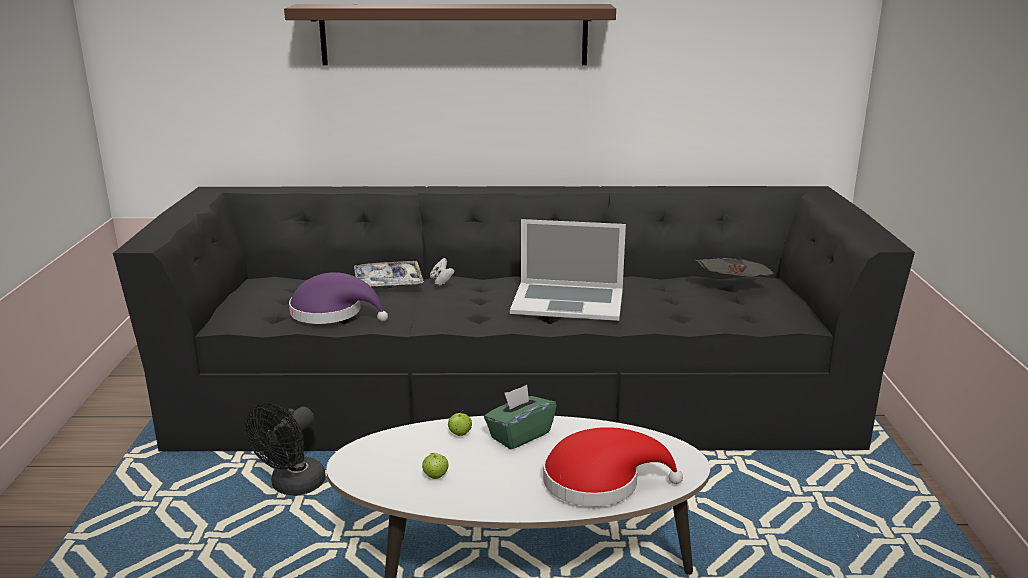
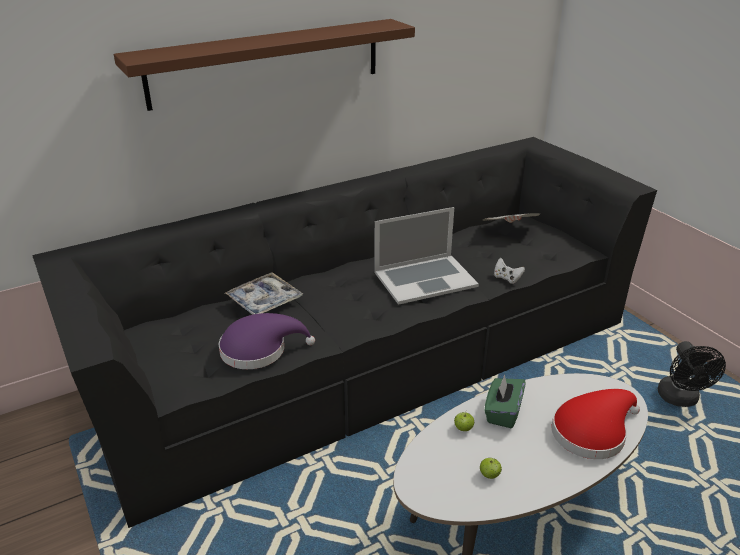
camera: 30 degrees left, 10 degrees up
(292, 486) = (284, 510): black fan -> black fan (680, 399)
(441, 281) = (306, 286): white game controller -> white game controller (507, 278)

